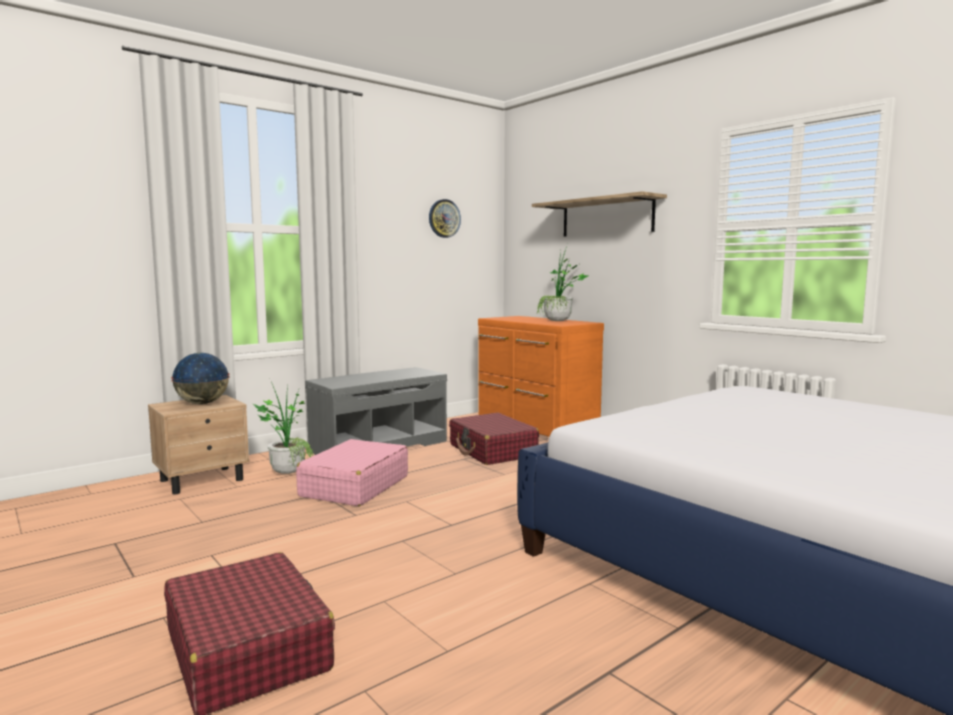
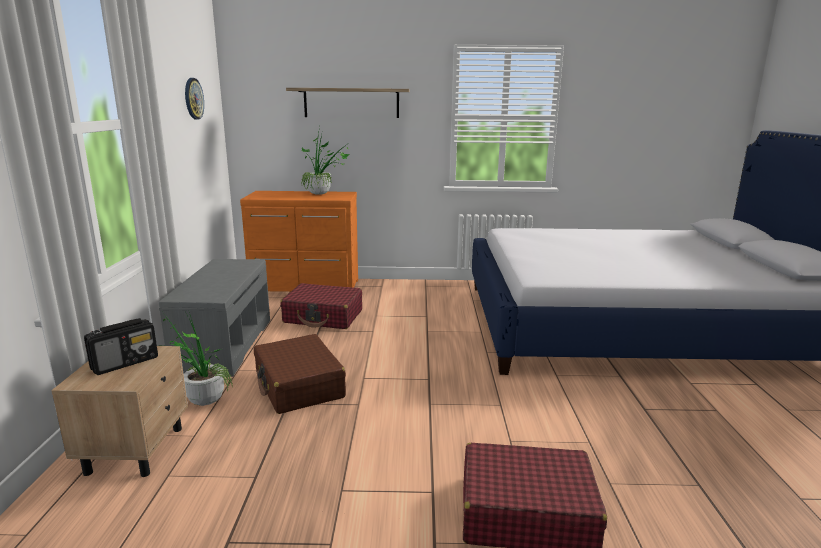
camera: 50 degrees left, 10 degrees up
(202, 403) = (125, 363): globe -> radio
(354, 486) = (299, 385): pink suitcase -> brown suitcase

